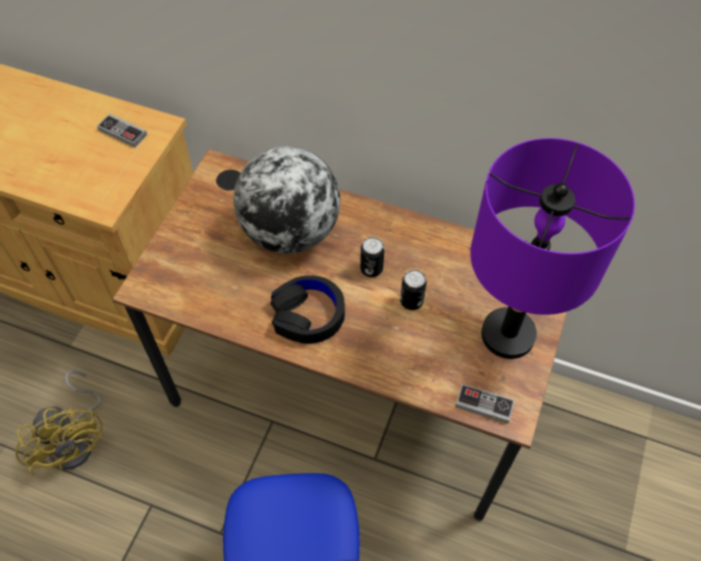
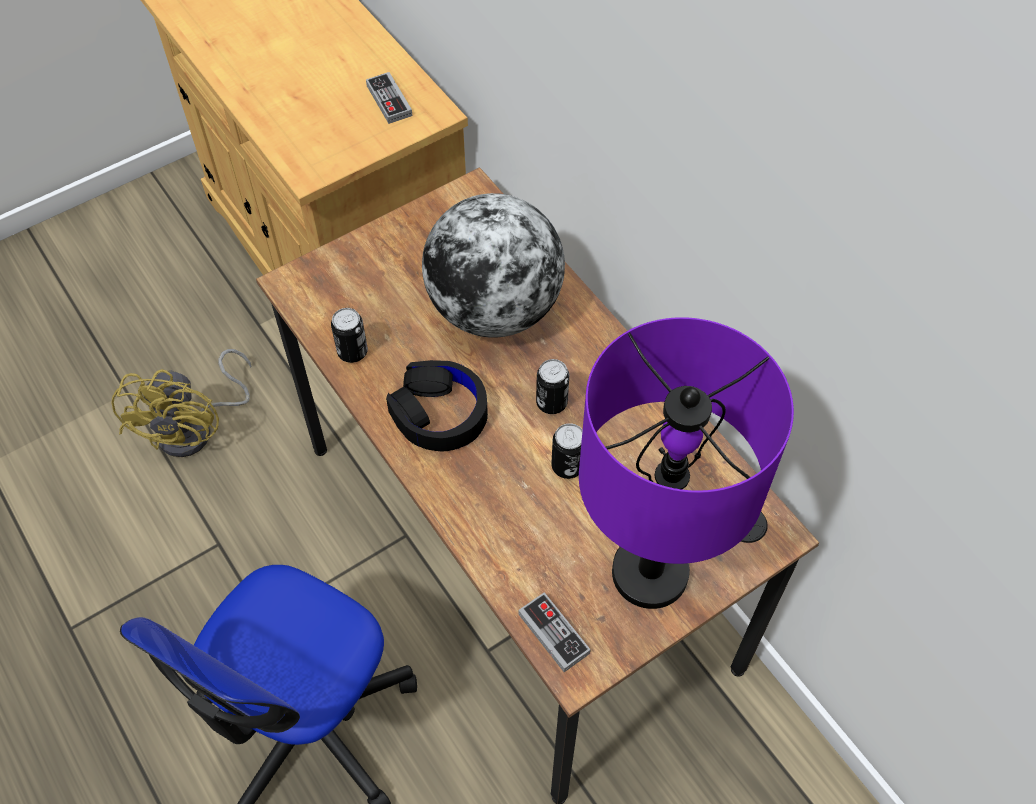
camera: 35 degrees right, 0 degrees up
(220, 309) = (352, 352): none -> can

